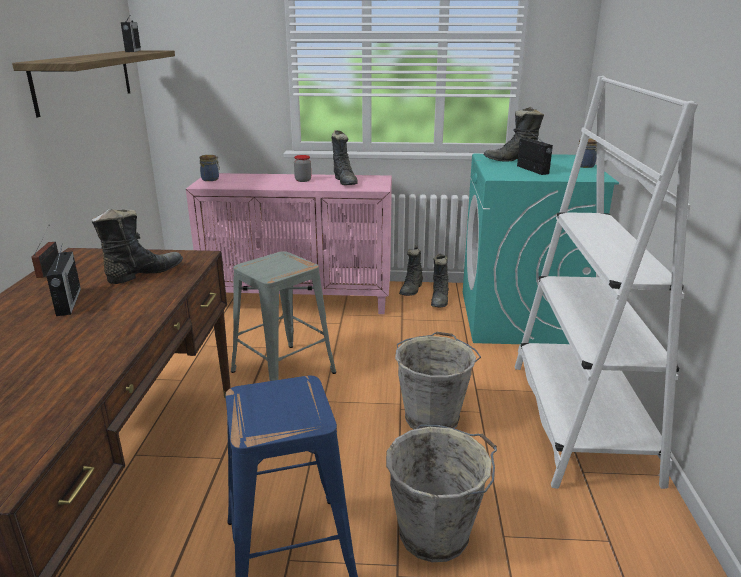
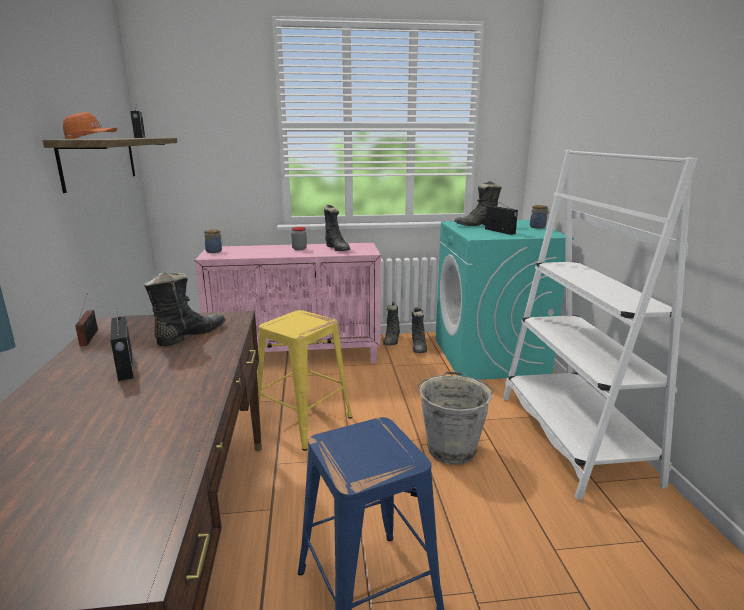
camera: 10 degrees left, 5 degrees down
(63, 60) = (91, 139): none -> orange cap
(282, 371) = (303, 421): grey stool -> yellow stool
(437, 533) = (496, 555): grey bucket -> none

